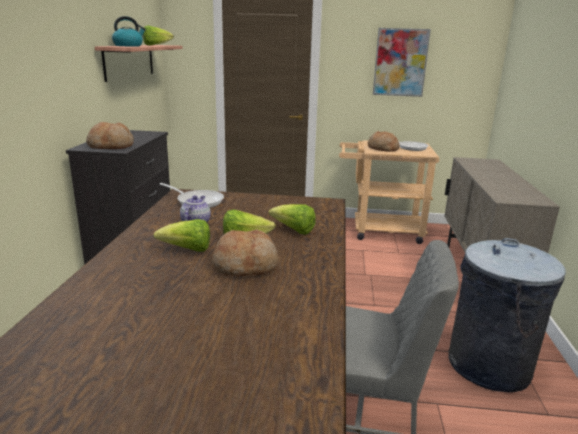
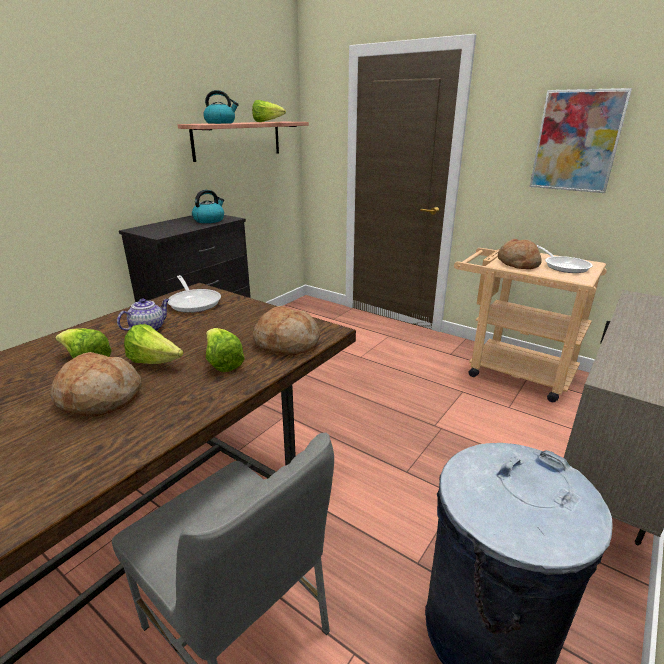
camera: 30 degrees right, 5 degrees up
(111, 146) = (161, 230): bread -> bread (287, 343)
(138, 135) = (209, 220): none -> kettle

